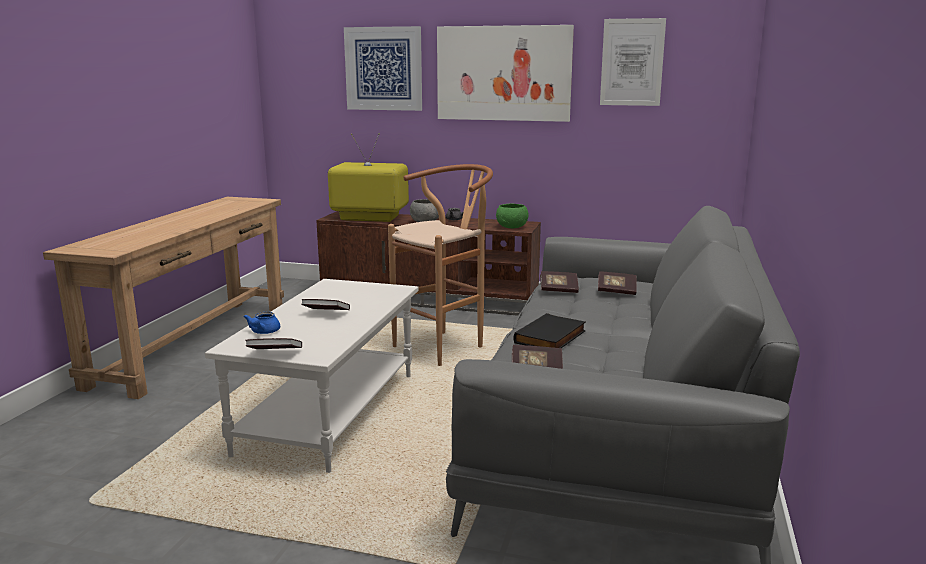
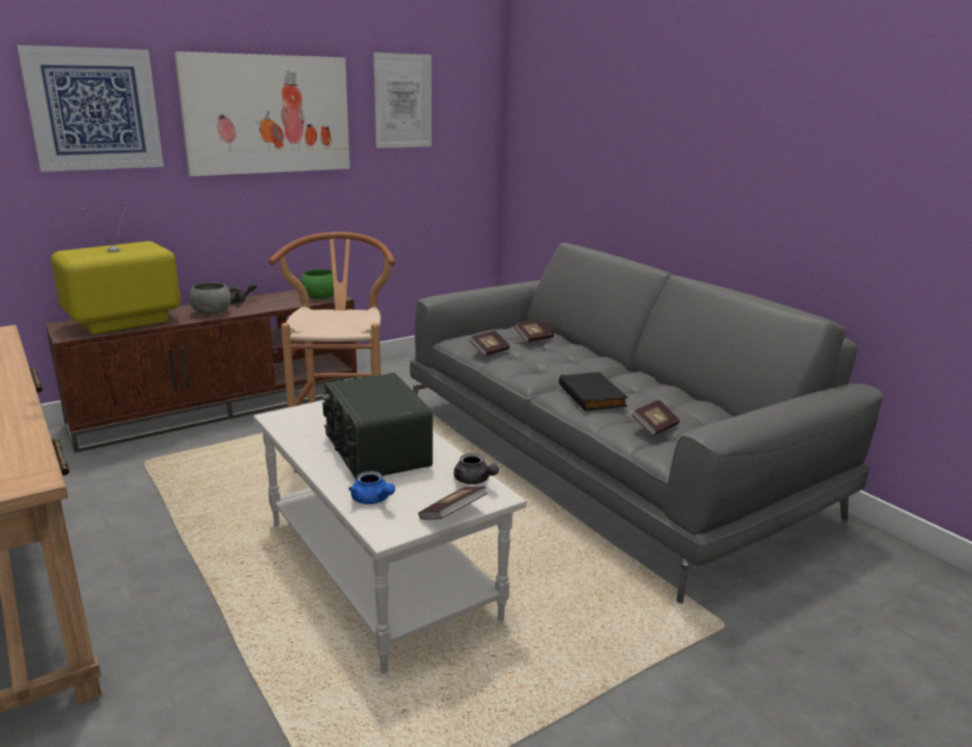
camera: 50 degrees left, 5 degrees up
(326, 313) = (375, 451): book -> radio
(330, 345) = (474, 480): none -> grey teapot

